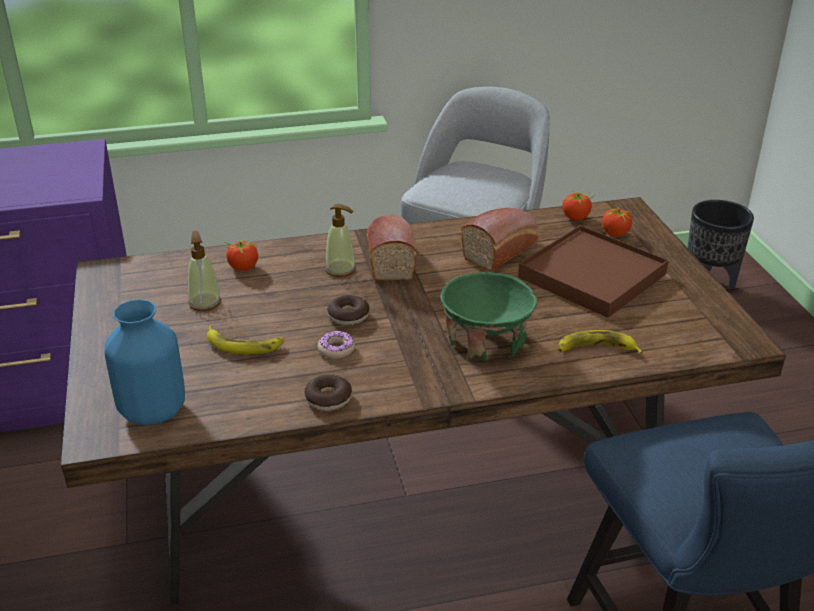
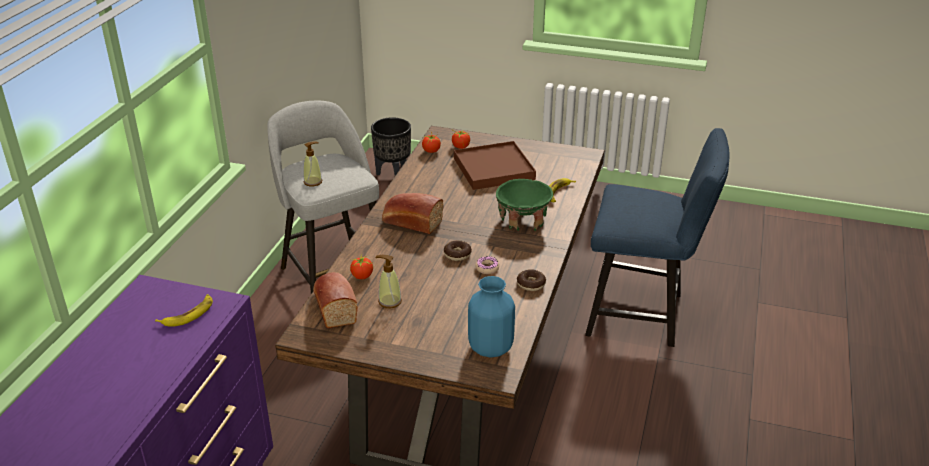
camera: 60 degrees left, 0 degrees up
(244, 345) = (452, 298): banana -> banana (188, 314)
(340, 269) = (404, 242): soap dispenser -> soap dispenser (313, 182)
(502, 250) = (440, 184): bread -> bread (334, 307)

